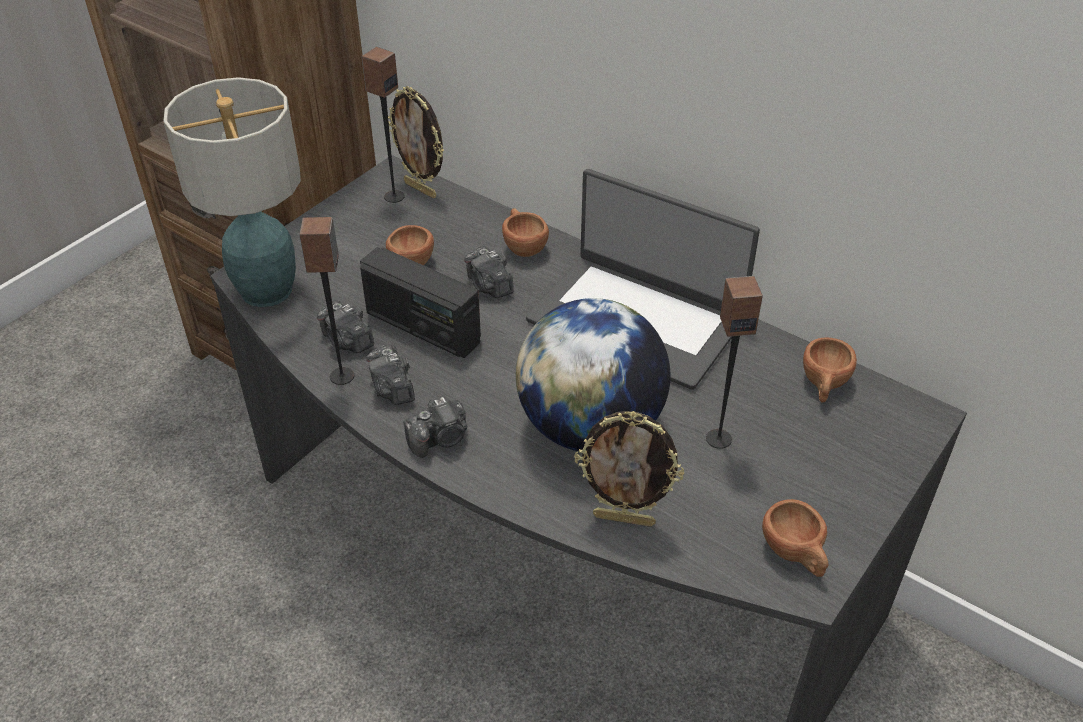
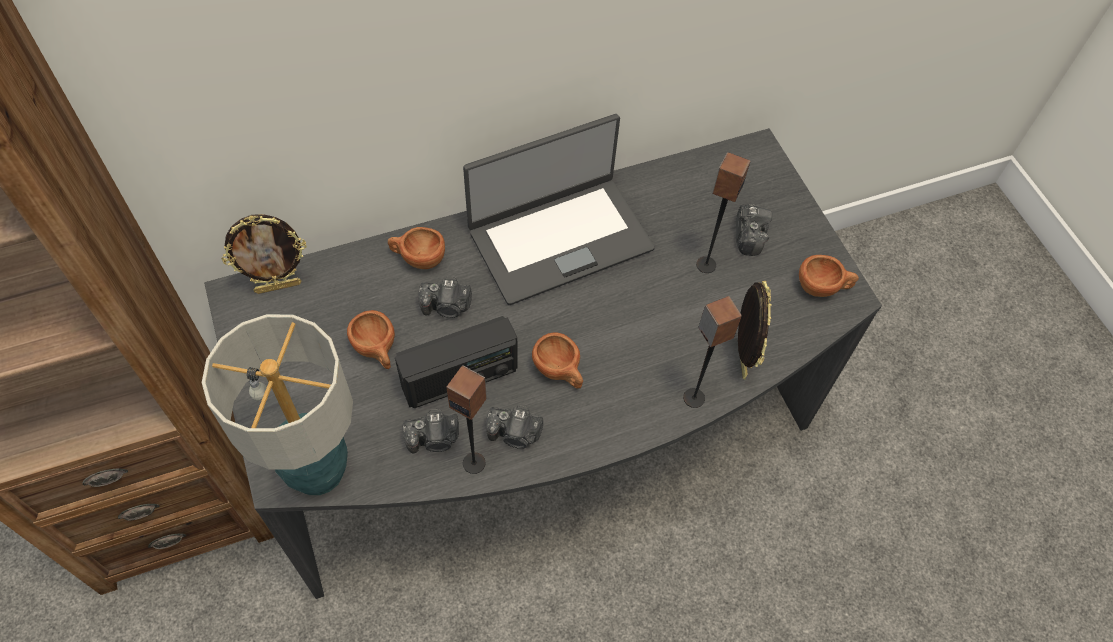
camera: 60 degrees left, 15 degrees up
(394, 196) = (269, 311): speaker -> speaker (693, 398)
(440, 439) = (592, 429): camera -> camera (748, 236)
(590, 427) = (646, 330): globe -> none
(624, 518) = (739, 359): picture frame -> picture frame turned 45 degrees counterclockwise
(824, 385) = (699, 179): brown cup -> brown cup (560, 371)

